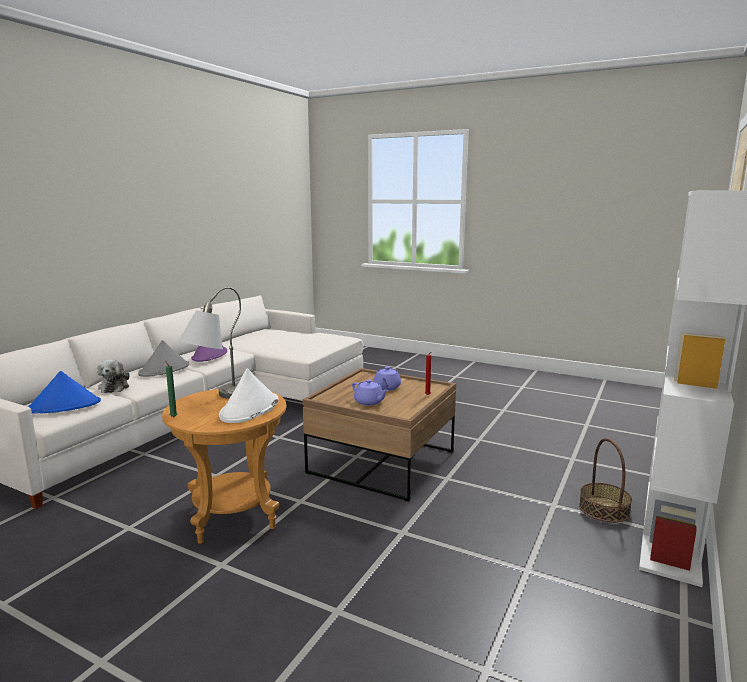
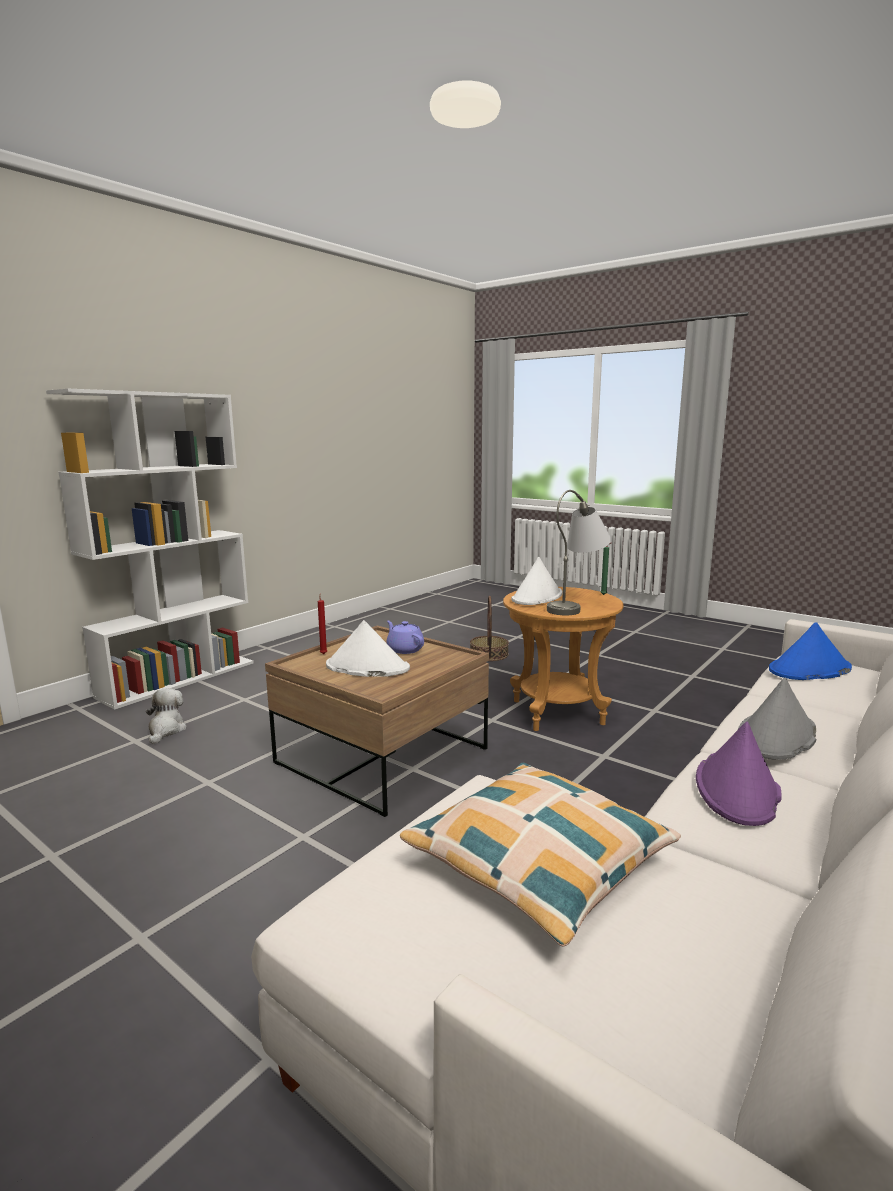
camera: 170 degrees left, 0 degrees up
(114, 387) = (809, 706): plush toy -> plush toy (166, 730)
(290, 341) = (538, 861): none -> pillow
(386, 388) = (367, 667): purple teapot -> white hat
(604, 509) = (206, 693): basket -> basket (489, 654)

